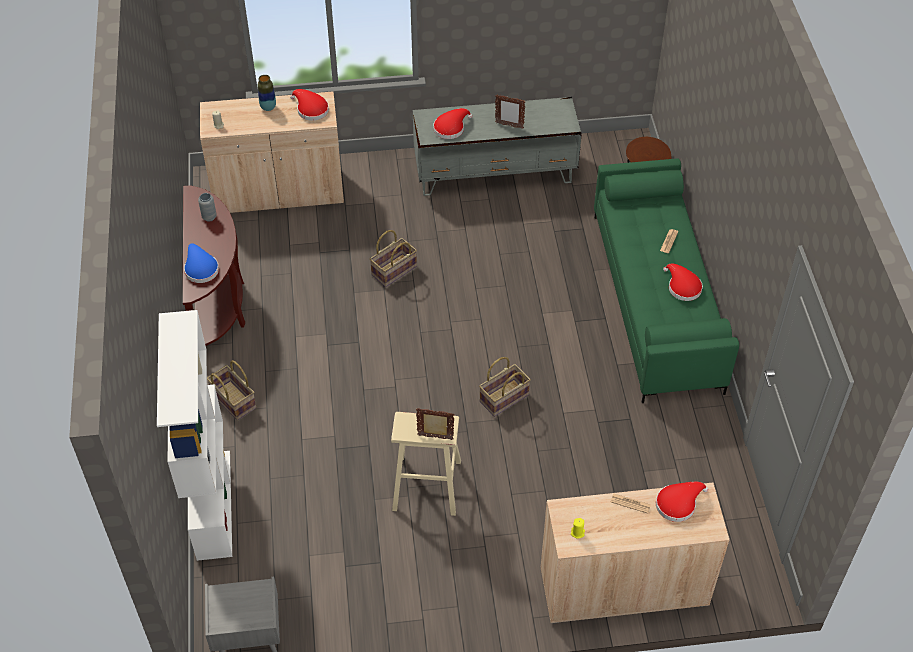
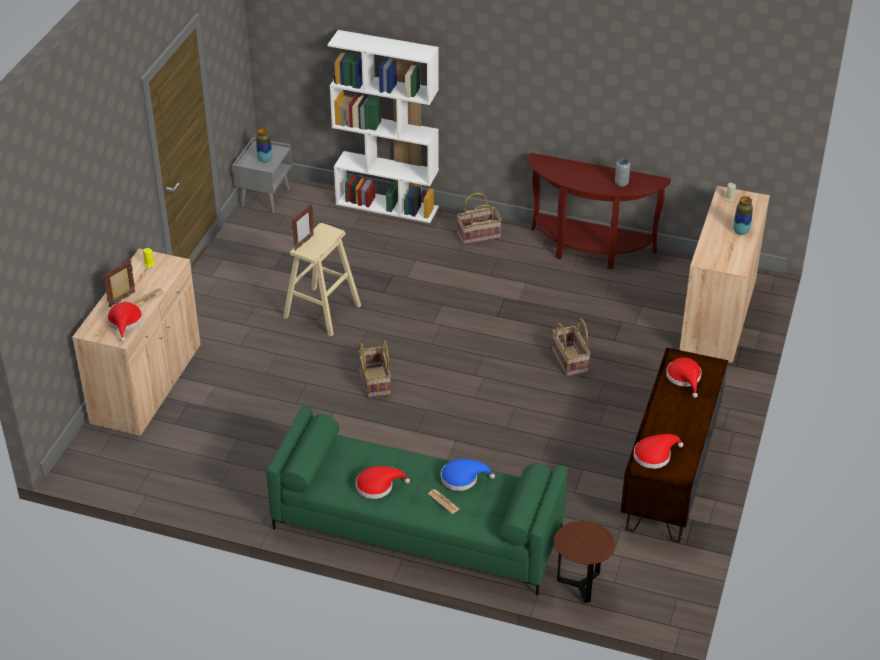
camera: 115 degrees right, 10 degrees down
(200, 269) = (562, 167): blue hat -> blue hat (462, 478)
(246, 600) = (265, 160): none -> vase
(310, 109) = (724, 256): red hat -> red hat (654, 455)
(495, 173) = (670, 474): grey tv stand -> brown tv stand
(509, 125) = (666, 421): picture frame -> picture frame (122, 300)

